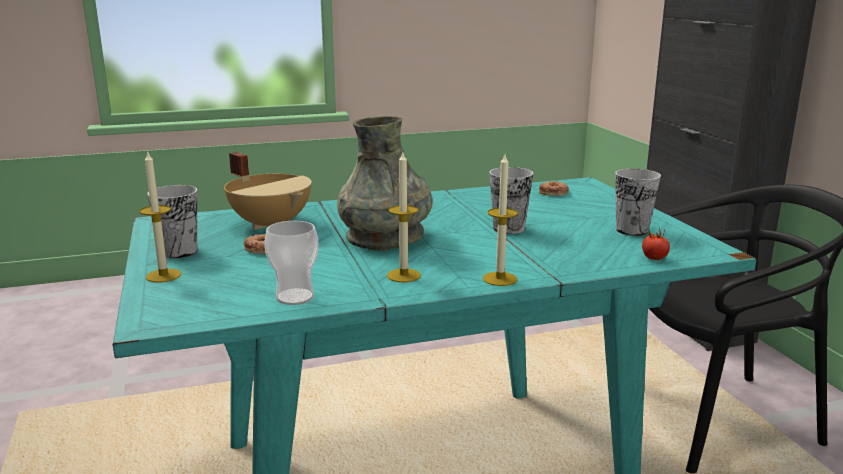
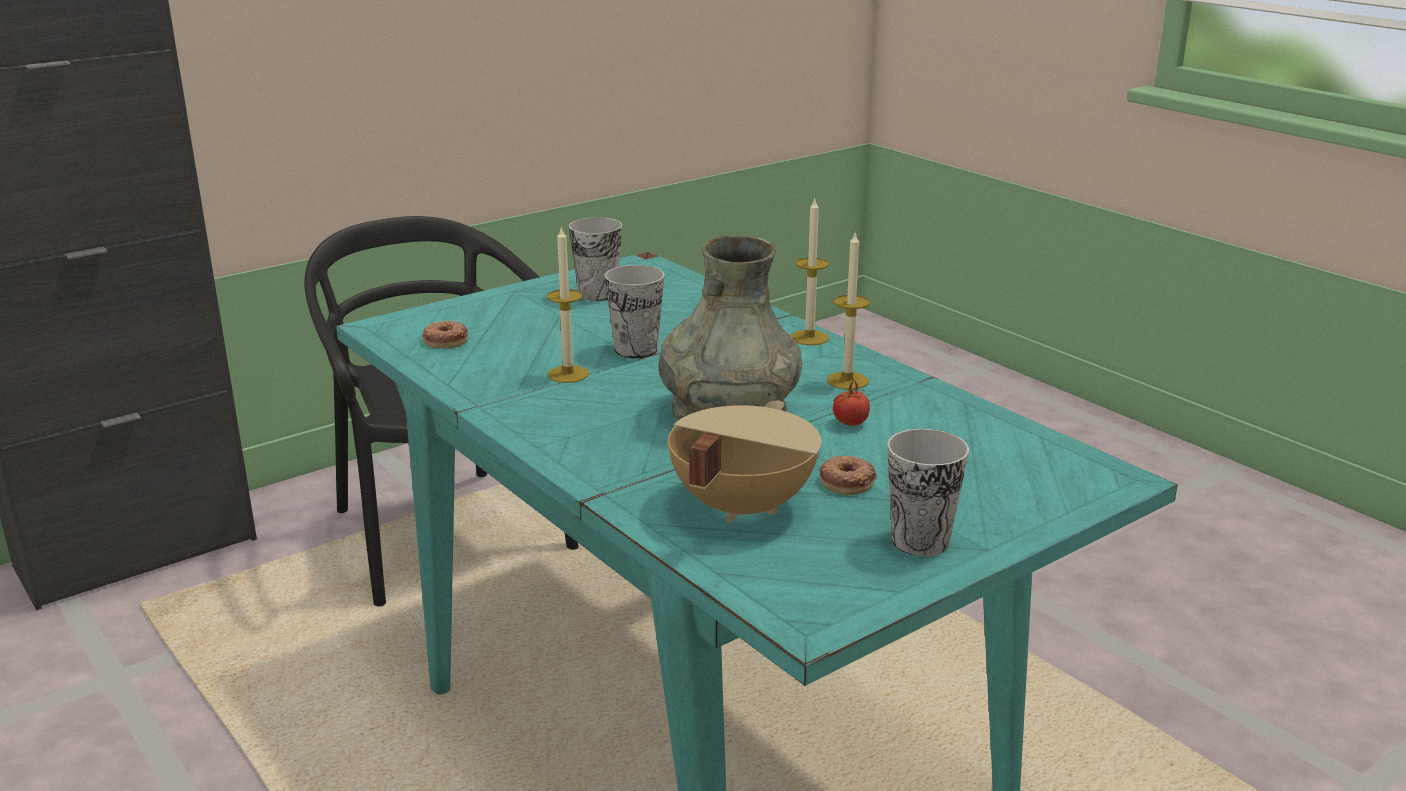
camera: 110 degrees left, 5 degrees up
(163, 275) = (1006, 520): candle -> candle (568, 374)
(295, 297) = (966, 421): cup -> none
(654, 258) = (686, 283): tomato -> tomato (850, 423)

